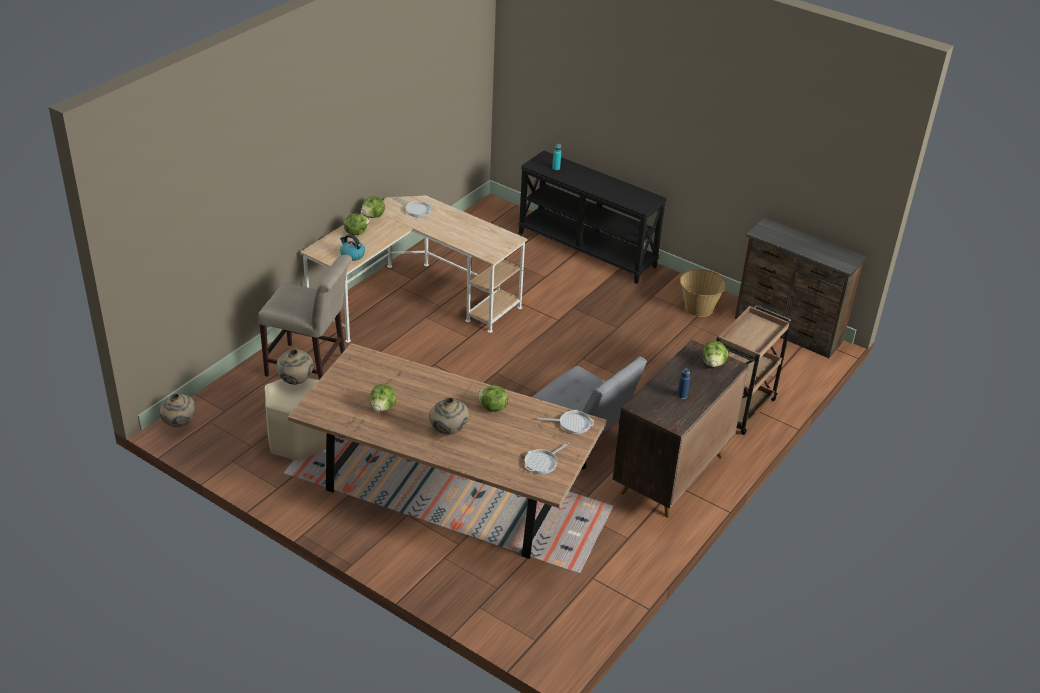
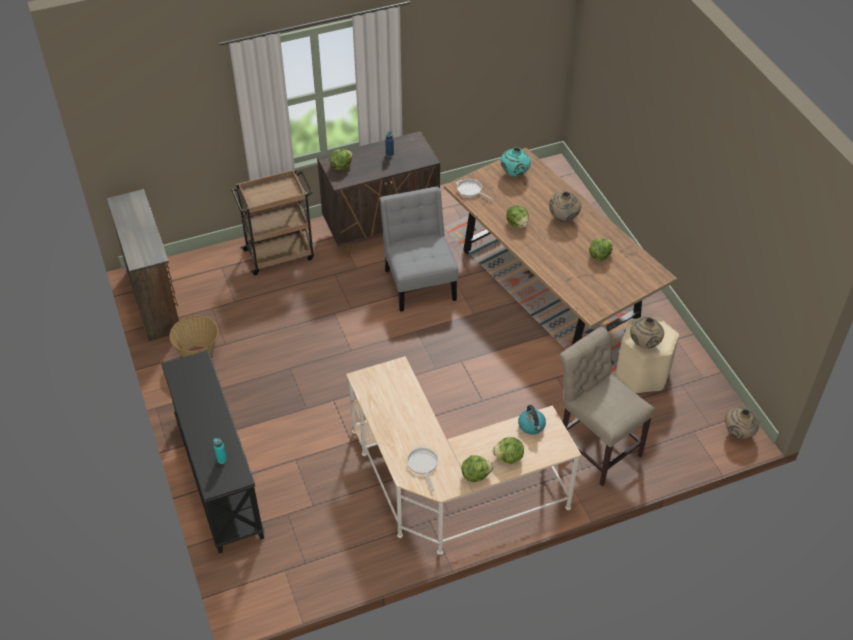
camera: 145 degrees left, 10 degrees up
(542, 462) = (514, 174): frying pan -> turquoise vase

